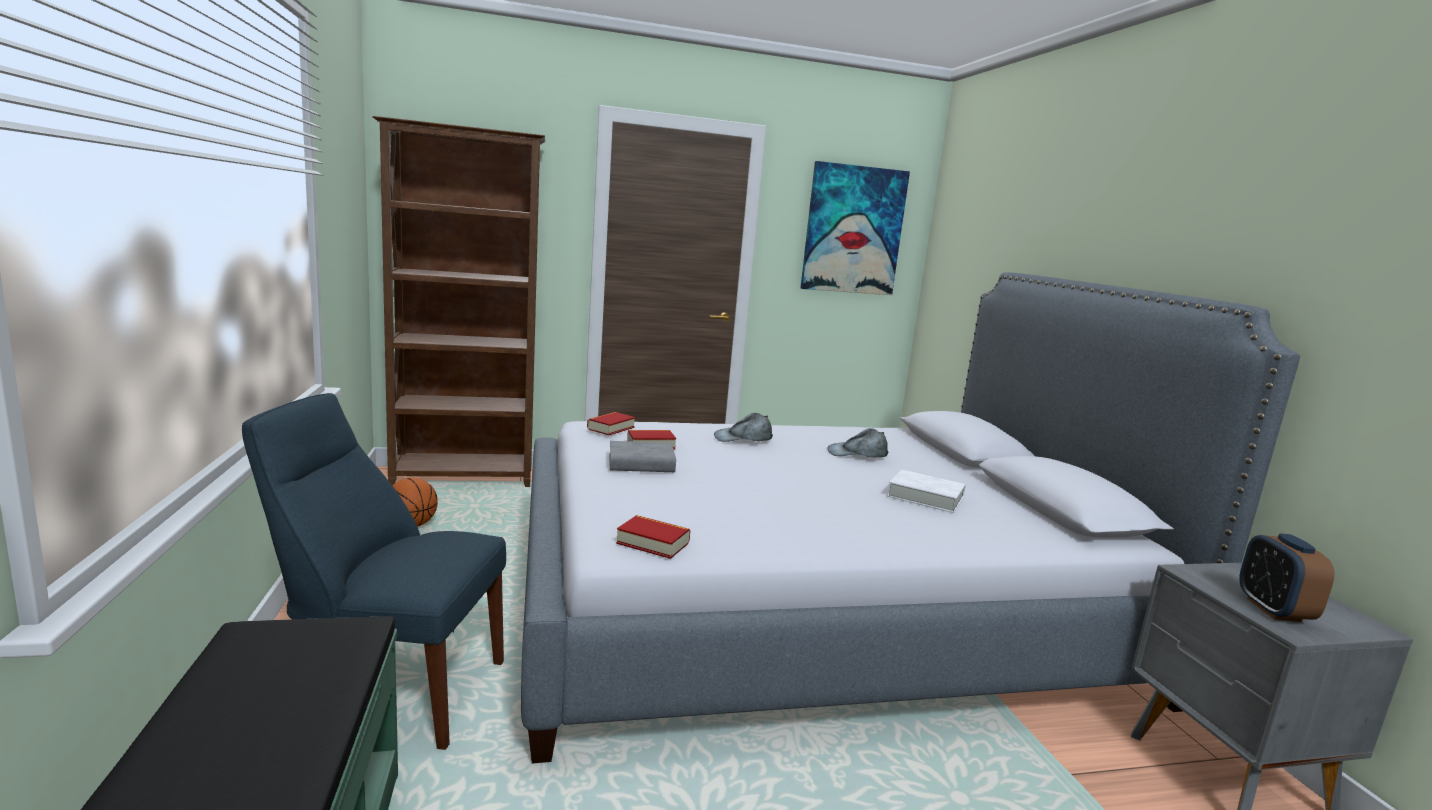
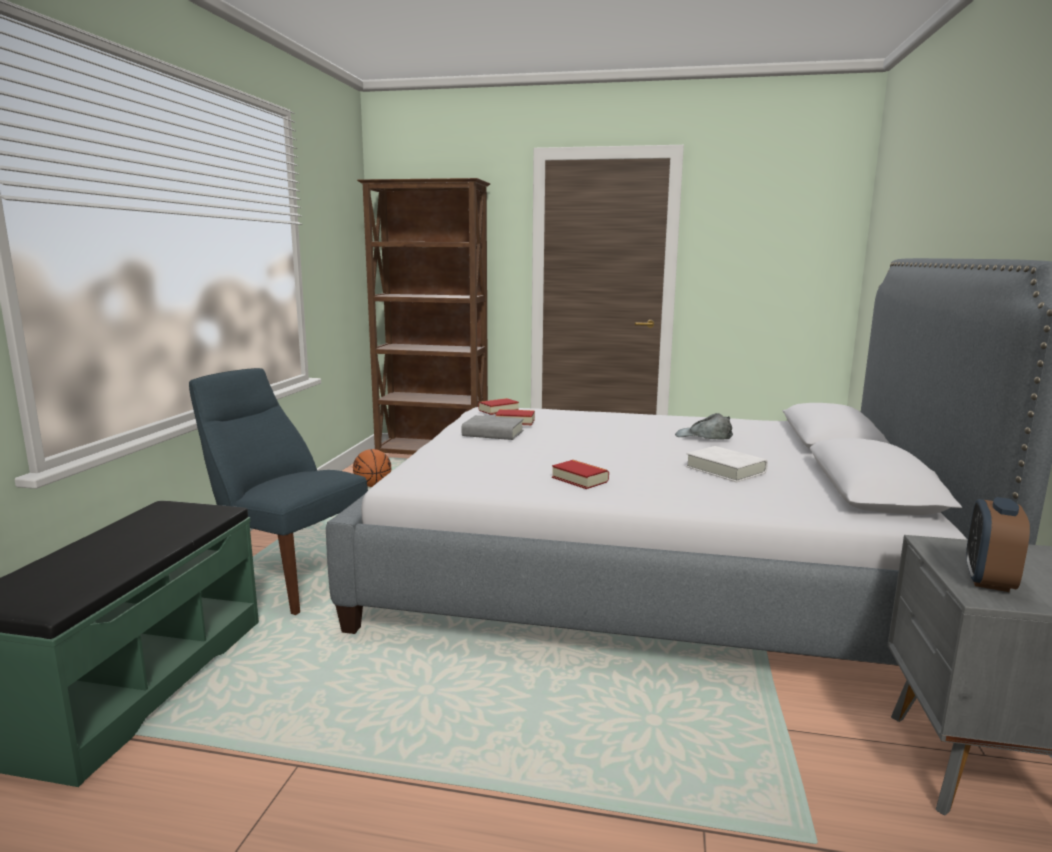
camera: 25 degrees right, 0 degrees up
(653, 543) = (435, 479): book -> book (580, 479)
(743, 438) = (605, 421): grey cap -> none
(853, 230) = (779, 234): picture -> none

